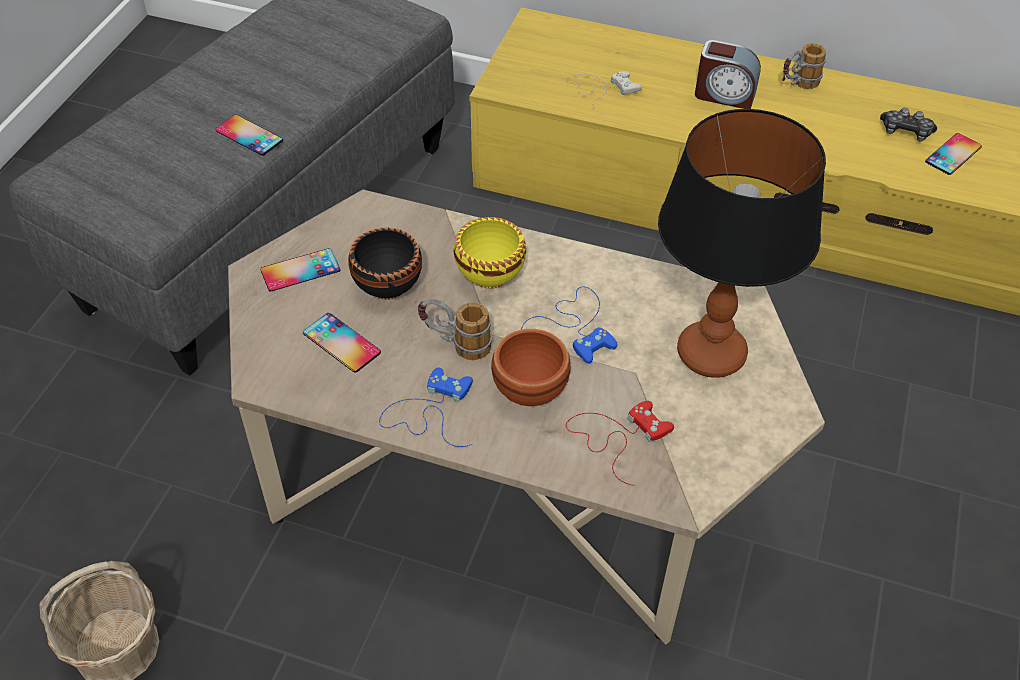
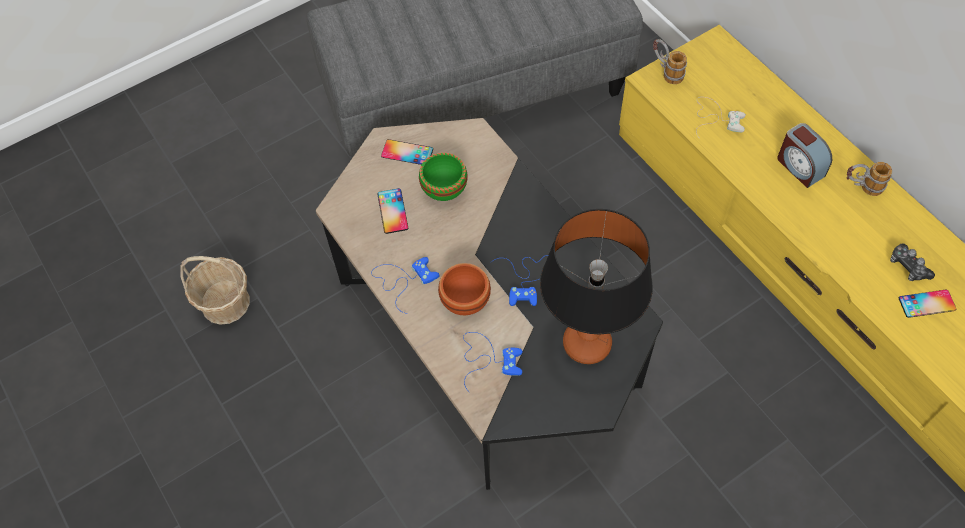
camera: 40 degrees right, 10 degrees up
(249, 135) = (450, 45): phone -> none
(388, 288) = (444, 191): black bowl -> green bowl
(456, 345) = (450, 249): mug -> mug (666, 71)
(489, 274) = (506, 215): yellow bowl -> none
(507, 473) = (485, 335): beige coffee table -> black coffee table
(617, 436) = (488, 358): red game controller -> blue game controller

